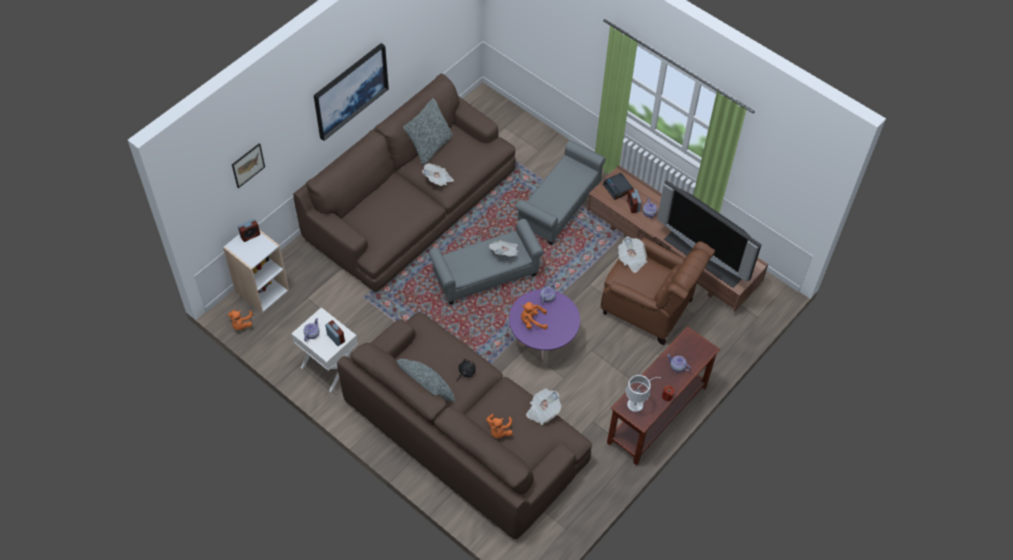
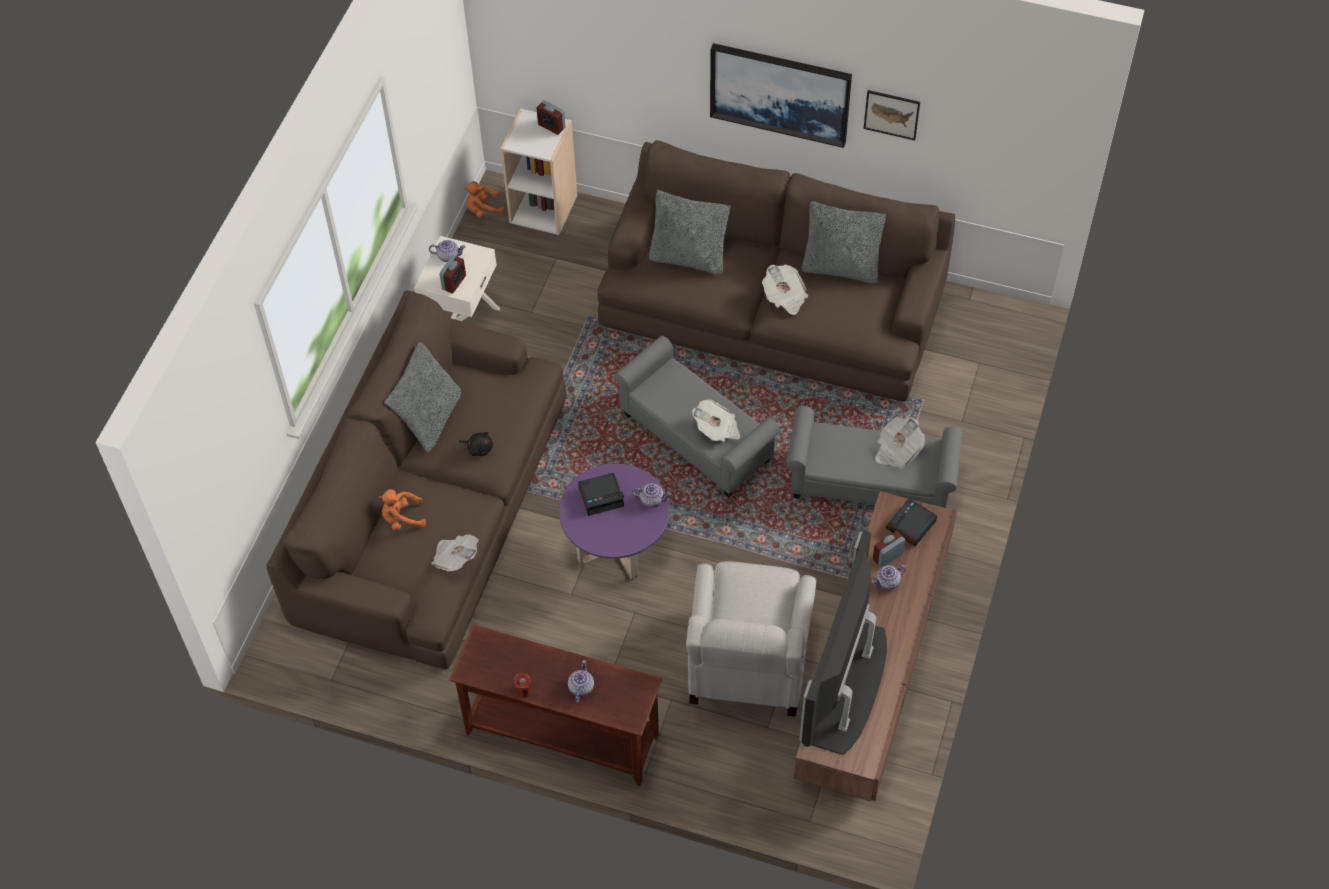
camera: 70 degrees right, 0 degrees up
(248, 165) = (585, 41): picture -> picture (891, 114)
(379, 213) = (689, 255): none -> grey pillow
(532, 321) = (601, 496): orange plush toy -> alarm clock
(632, 259) = (771, 580): newspaper -> newspaper (897, 450)
(636, 401) = (497, 653): white table lamp -> none
(648, 307) = (748, 662): brown armchair -> white armchair

